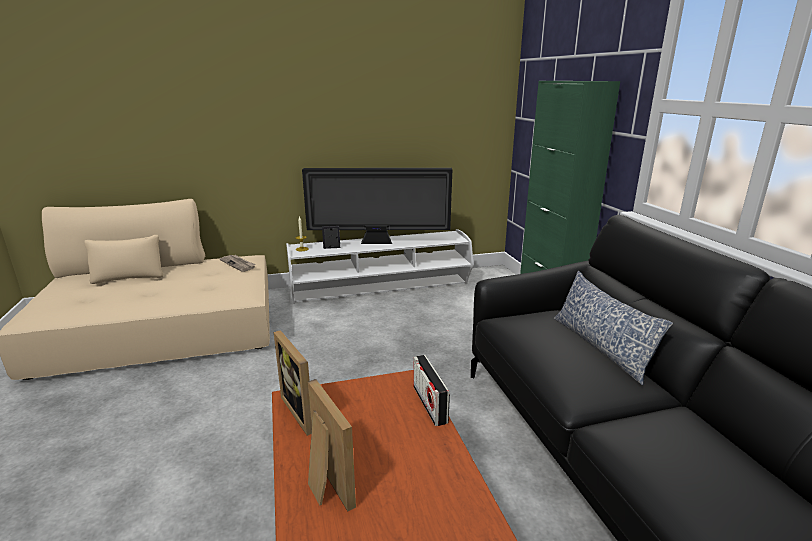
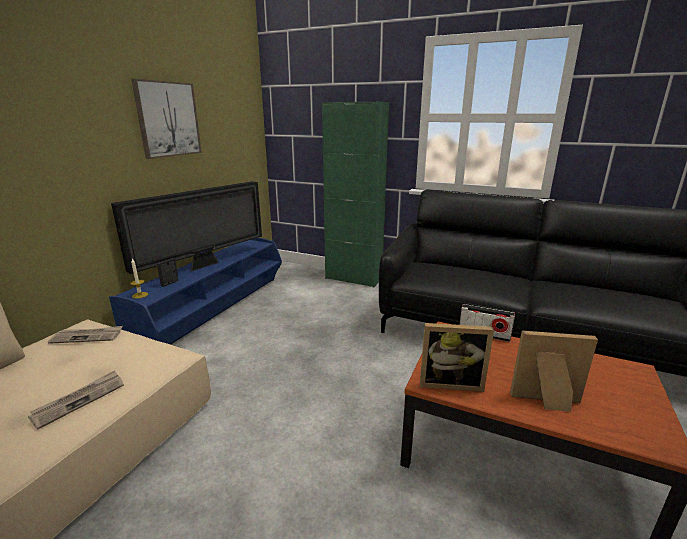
camera: 50 degrees left, 0 degrees up
(175, 295) = (80, 400): none -> newspaper
(375, 98) = (168, 119): none -> picture
(381, 288) = (215, 309): white tv stand -> blue tv stand
(600, 346) = (471, 269): pillow -> none

